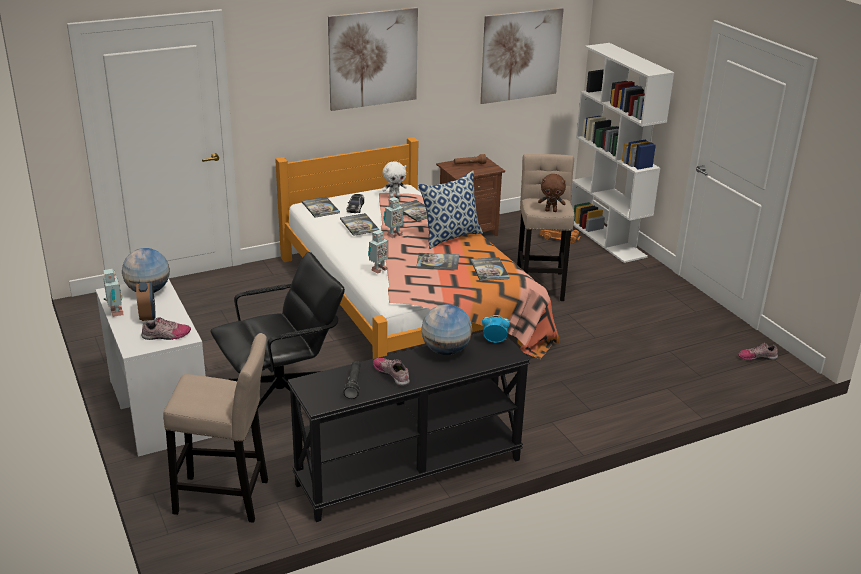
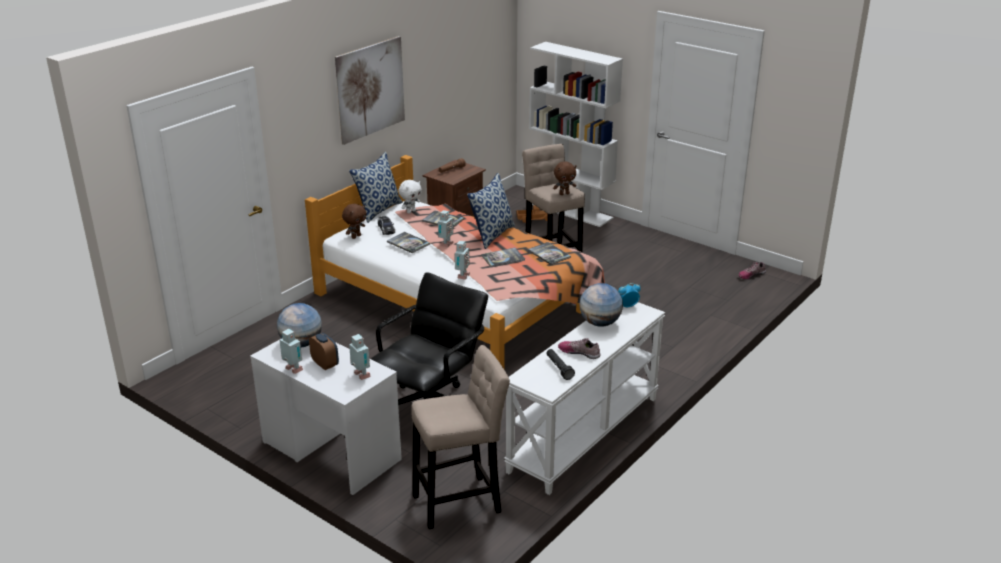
camera: 25 degrees left, 0 degrees up
(166, 335) = (361, 376): shoe -> toy robot
(320, 208) = (356, 236): book -> brown plush toy
(367, 188) = (378, 210): none -> pillow
(409, 473) = (585, 435): black console table -> white console table
(520, 55) = (473, 64): picture -> none

